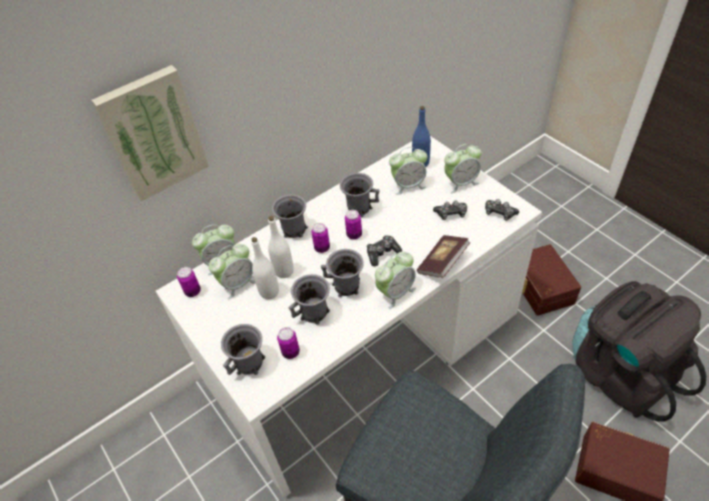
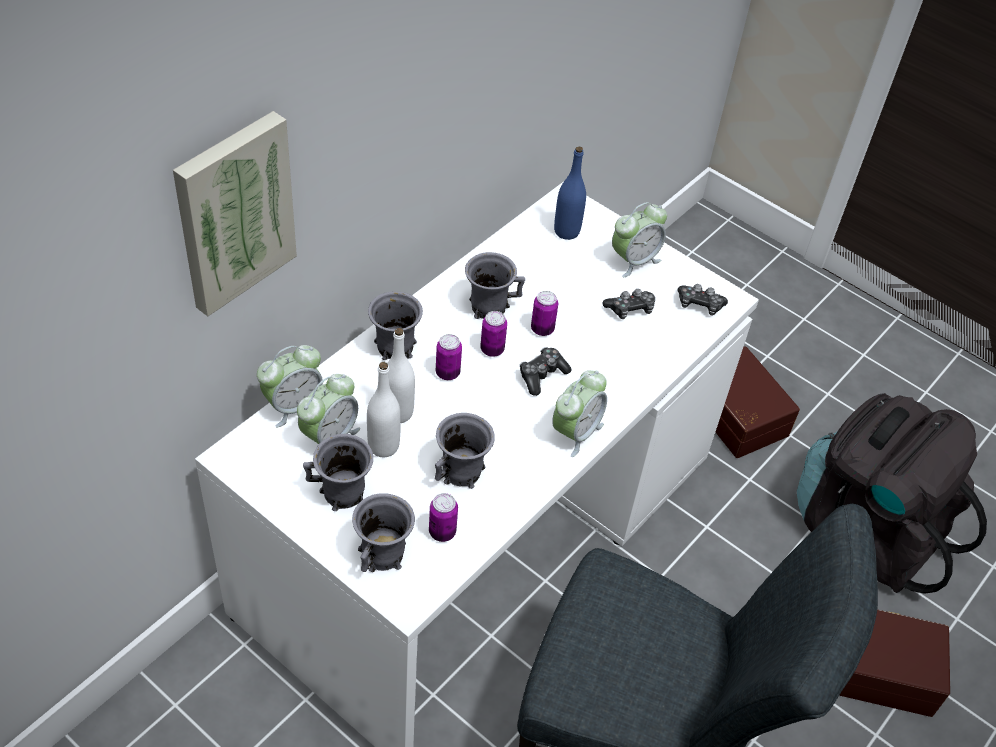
camera: 20 degrees left, 0 degrees up
(193, 291) = (259, 455): can -> can (542, 329)
(347, 286) = (501, 429): grey mug -> grey mug (344, 493)
(408, 185) = (556, 267): alarm clock -> none
(442, 263) = (633, 384): book -> none

